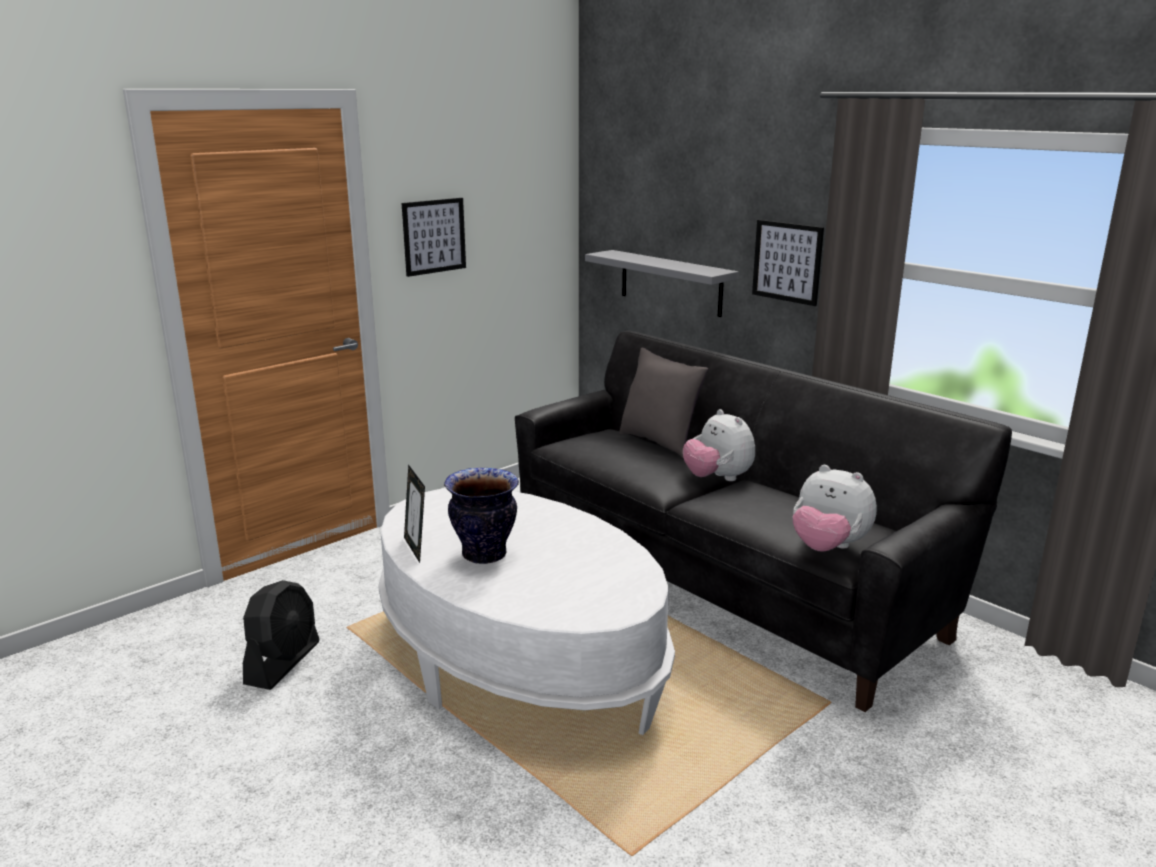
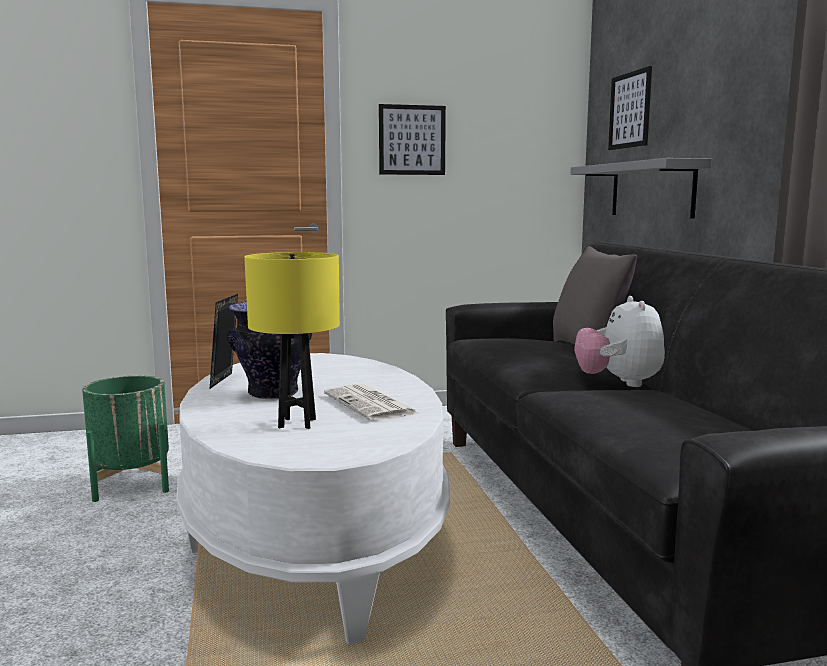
camera: 30 degrees right, 10 degrees down
(283, 663) = (131, 484): black fan -> green planter
(556, 584) = (297, 423): none -> yellow table lamp
(579, 547) = (371, 404): none -> newspaper
(787, 262) = (761, 131): picture -> picture (630, 110)
(828, 547) = (668, 449): plush toy -> none

